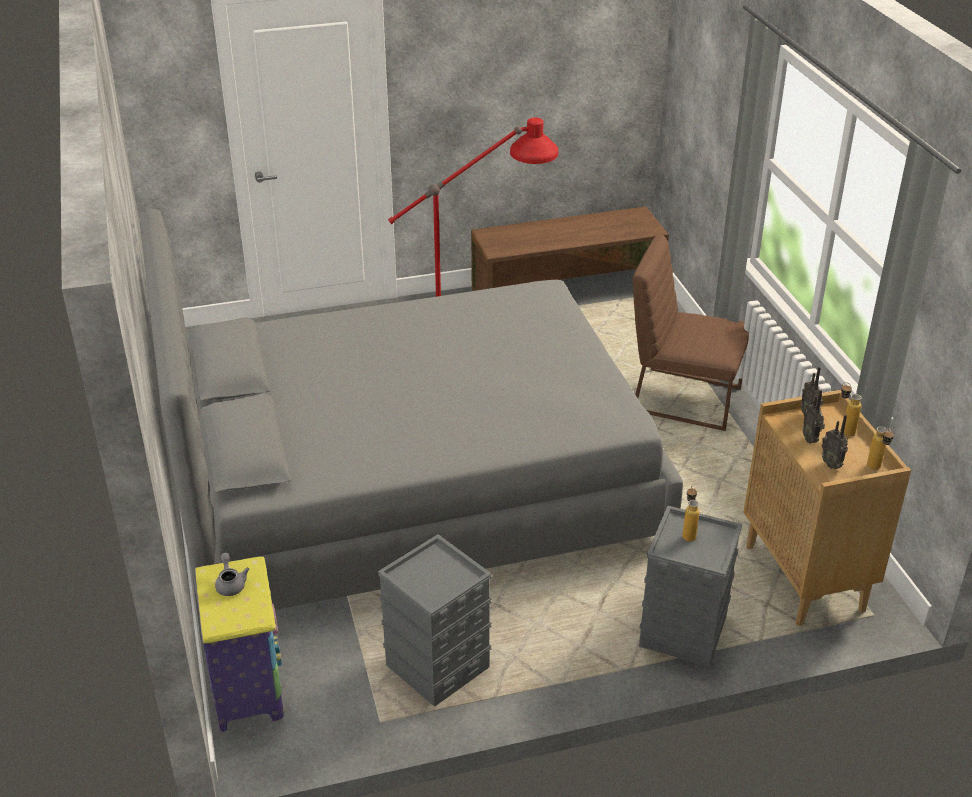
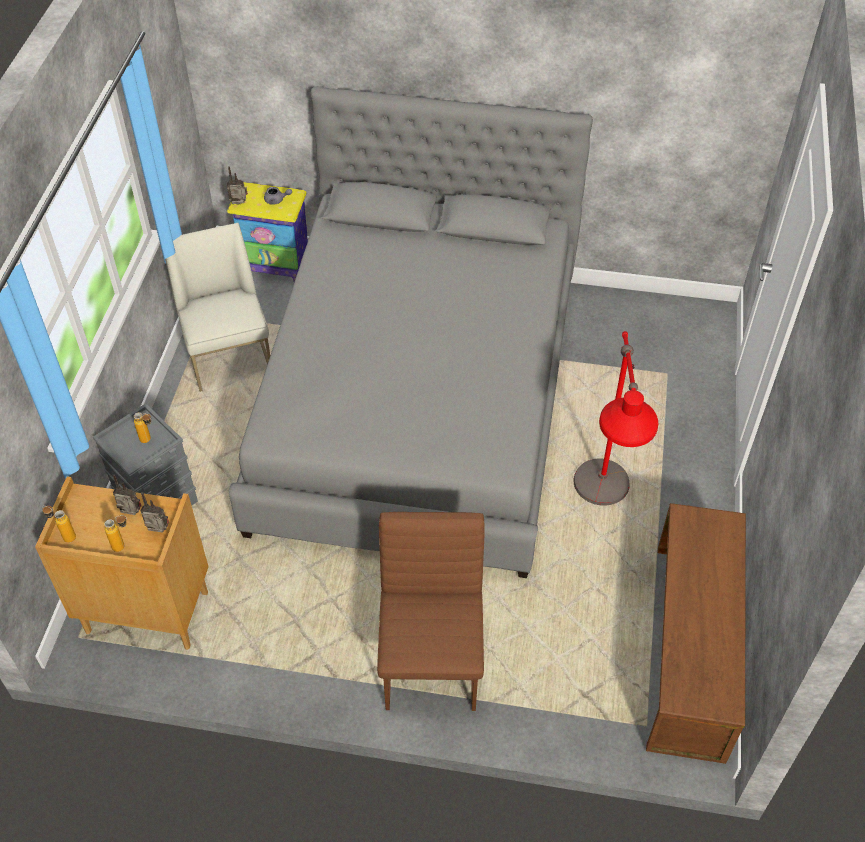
camera: 115 degrees right, 15 degrees up
(436, 667) = (229, 355): grey storage box -> white chair
(683, 398) = (432, 657): brown chair -> brown chair turned 45 degrees counterclockwise
(832, 464) = (93, 510): radio -> radio (239, 204)

